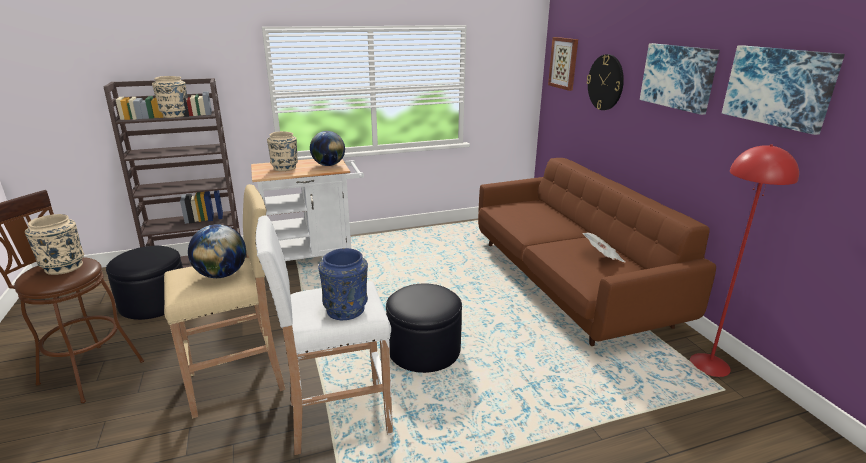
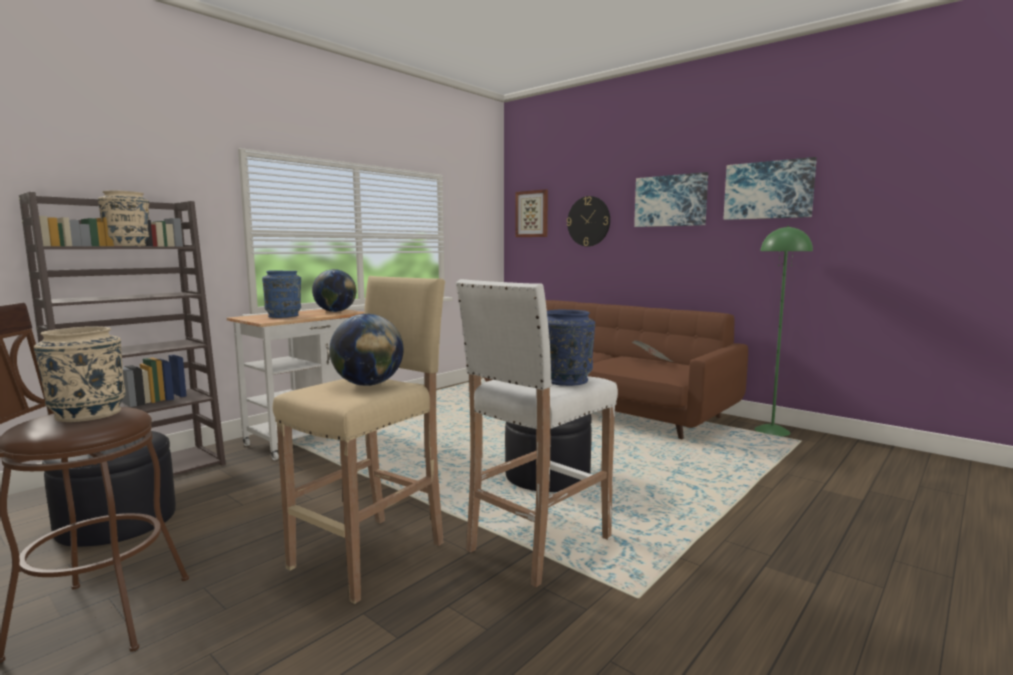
camera: 30 degrees left, 15 degrees down
(285, 168) = (284, 316): beige vase -> blue vase
(710, 364) = (772, 430): red floor lamp -> green floor lamp

